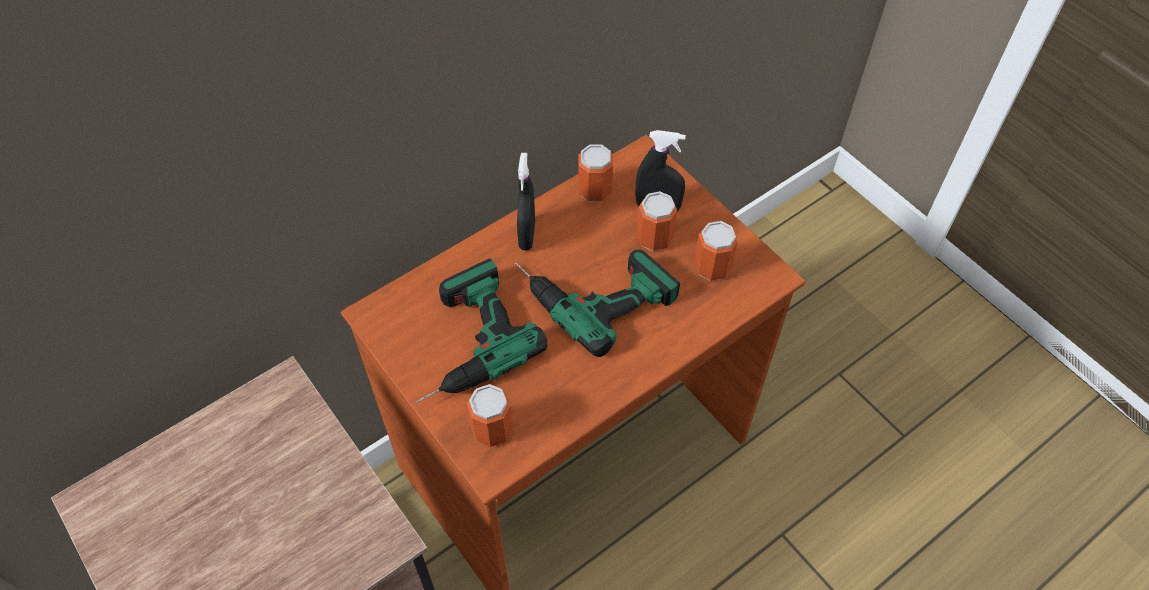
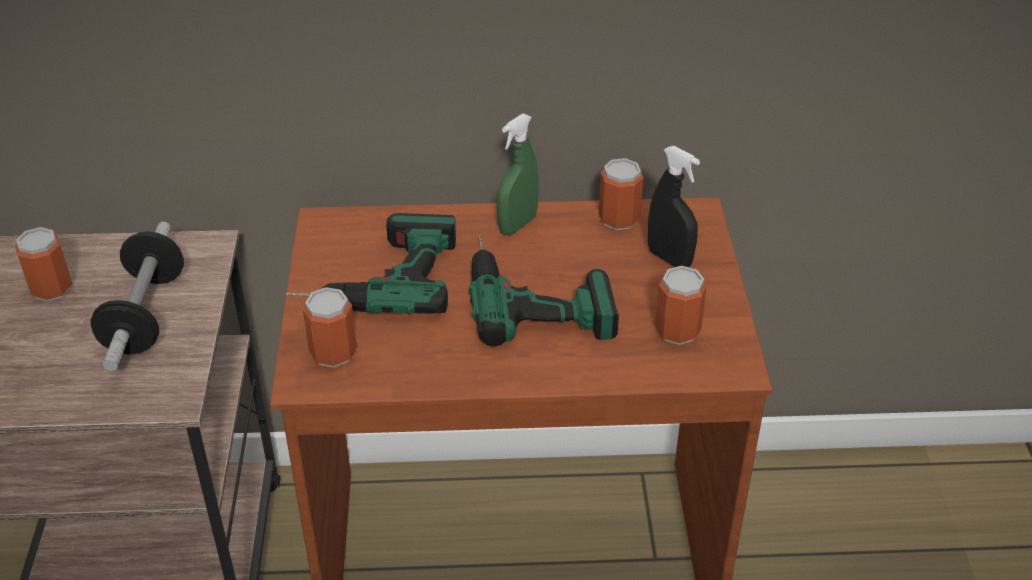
camera: 35 degrees right, 15 degrees down
(291, 481) = (145, 315): none -> dumbbell
(527, 235) = (517, 225): black spray bottle -> green spray bottle
(654, 238) = (641, 281): can -> can (51, 288)

